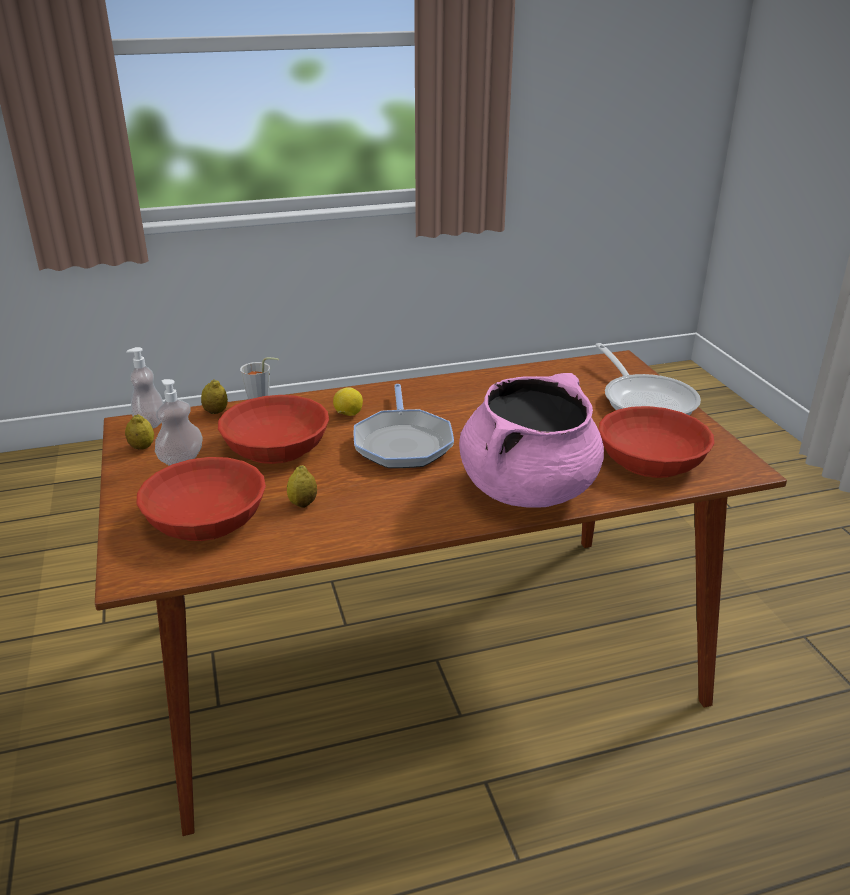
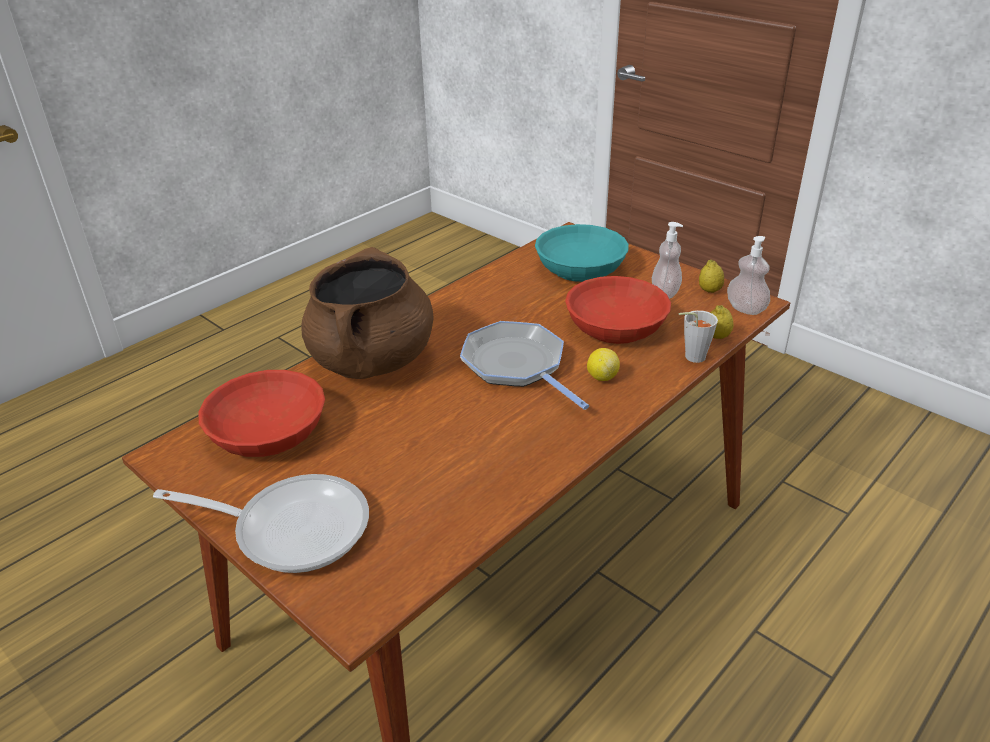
camera: 150 degrees right, 5 degrees up
(206, 518) = (580, 267): red bowl -> turquoise bowl
(303, 503) = (532, 294): lemon -> none
(528, 489) = (372, 360): pink cooking pot -> brown cooking pot
(645, 400) = (292, 528): frying pan -> frying pan turned 150 degrees clockwise

